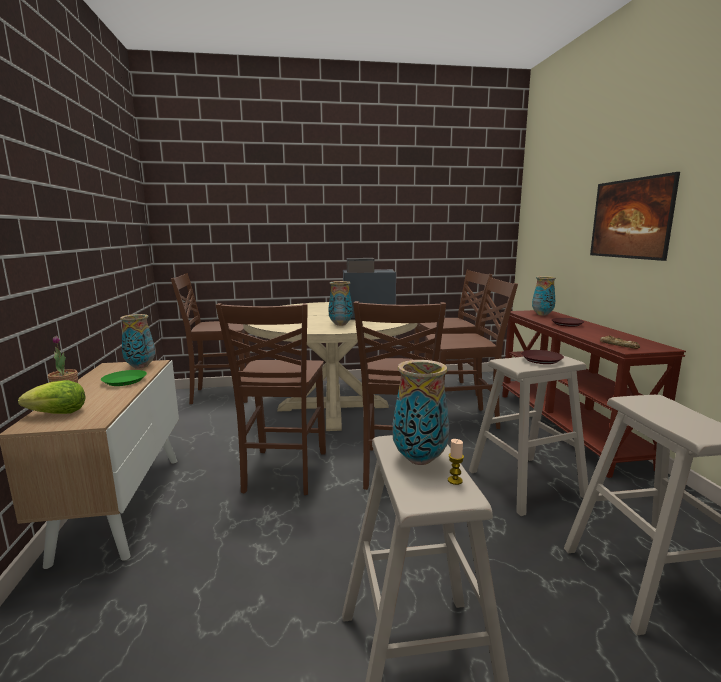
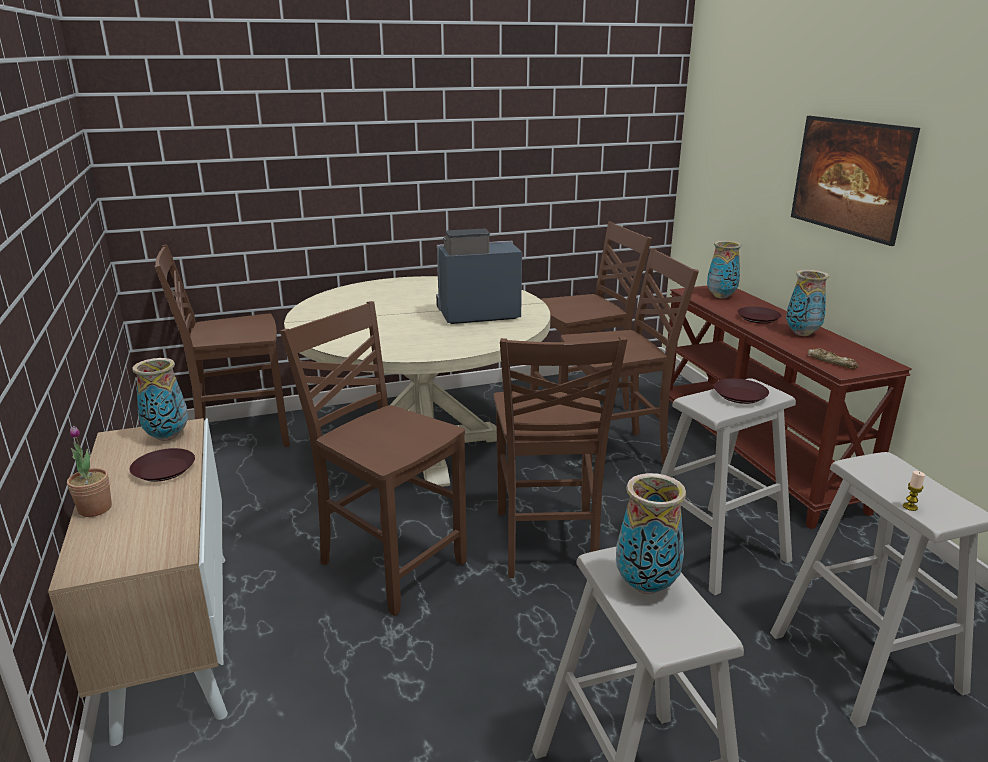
camera: 10 degrees left, 10 degrees up
(58, 414) = (109, 544): lettuce -> none
(125, 381) = (164, 469): green plate -> brown plate
(283, 472) = (389, 562): brown chair -> brown chair turned 135 degrees clockwise
(341, 324) = (445, 336): vase -> vase (802, 333)
(455, 480) = (695, 612): candle -> candle (910, 507)

